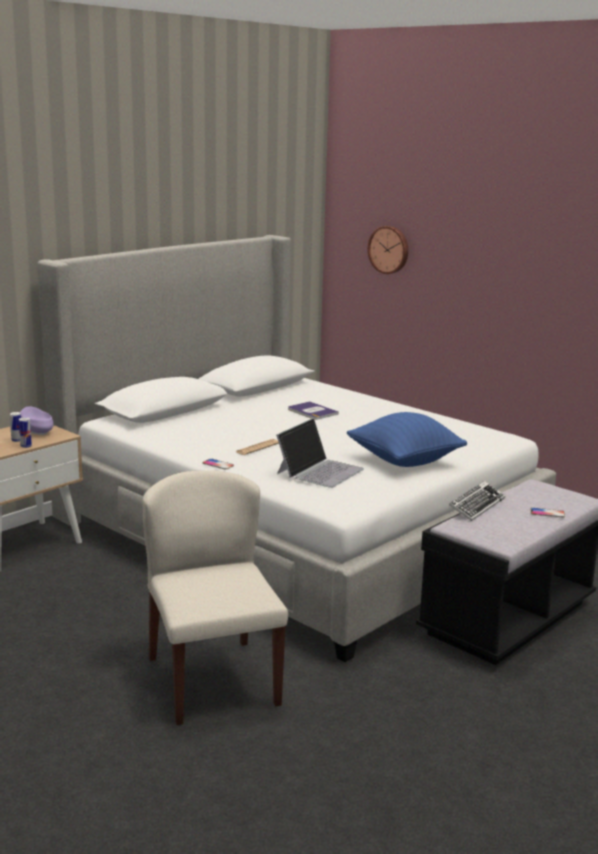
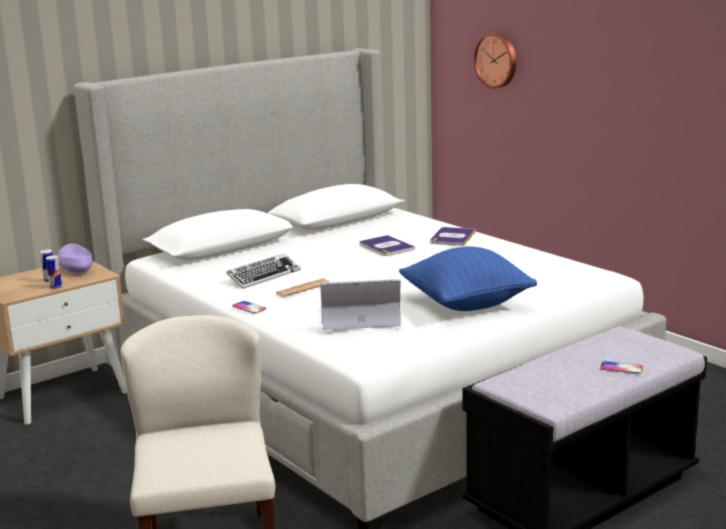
camera: 10 degrees right, 0 degrees up
(320, 471) = (359, 315): laptop -> laptop turned 135 degrees counterclockwise
(366, 404) = (452, 237): none -> book
(476, 505) = (537, 358): keyboard -> keyboard (264, 276)

